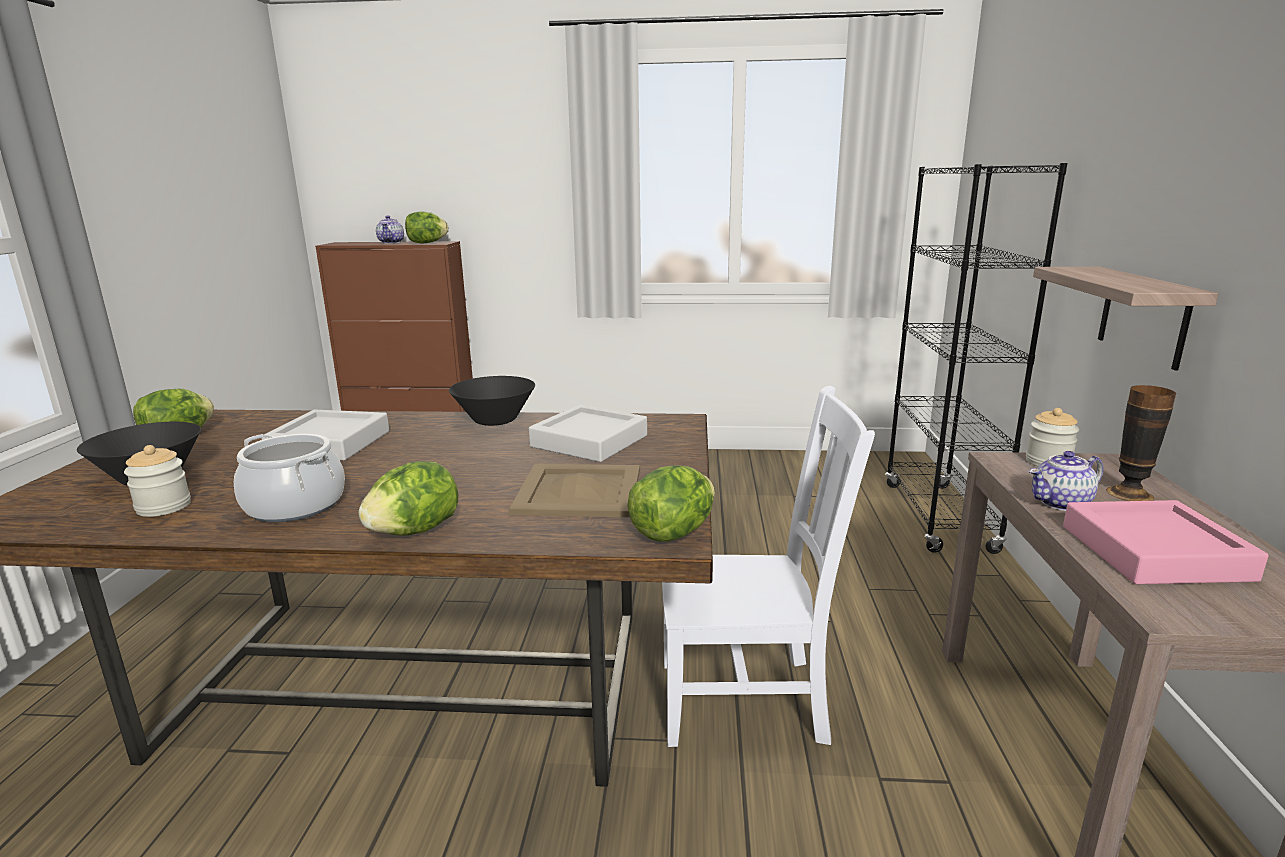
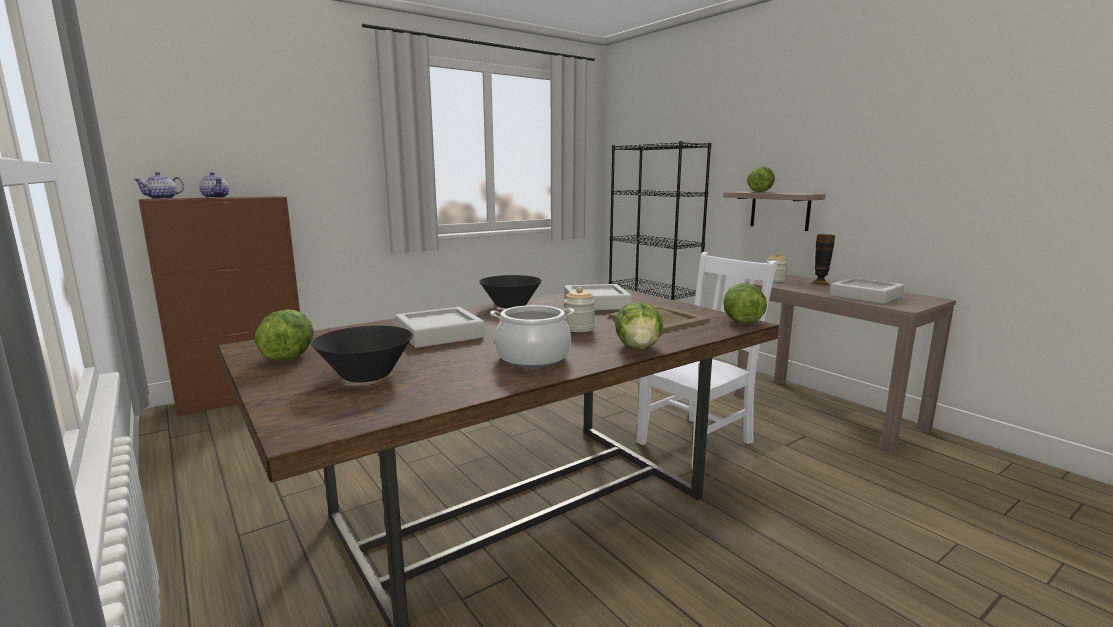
camera: 40 degrees left, 5 degrees down
(163, 507) = (443, 381): jar -> jar (579, 328)
(426, 243) = (259, 196): lettuce -> lettuce (760, 192)
(1061, 503) = (811, 290): teapot -> teapot (162, 198)
(1154, 552) = (866, 296): pink tray -> grey tray

